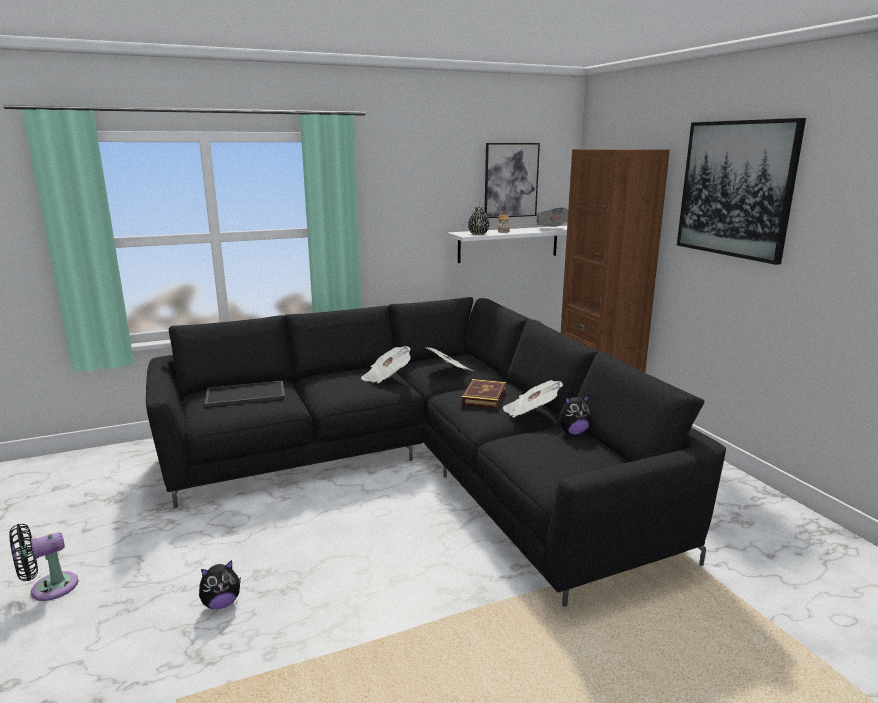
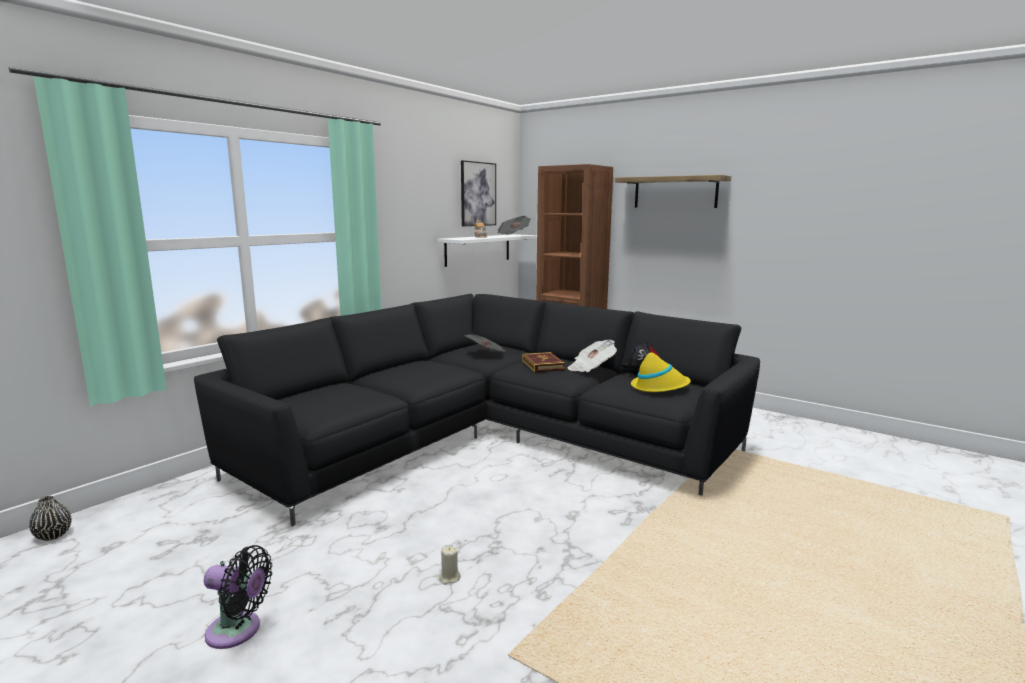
camera: 30 degrees left, 5 degrees down
(49, 588) = (238, 631): black fan -> black fan turned 105 degrees counterclockwise
(221, 603) = (449, 578): plush toy -> beige candle
(244, 394) = (328, 396): tray -> none
(386, 377) = (441, 365): newspaper -> none
(478, 234) = (467, 238): black vase -> black vase (53, 536)
(568, 457) = (659, 387): none -> yellow hat
(735, 189) = (675, 192): picture -> shelf

